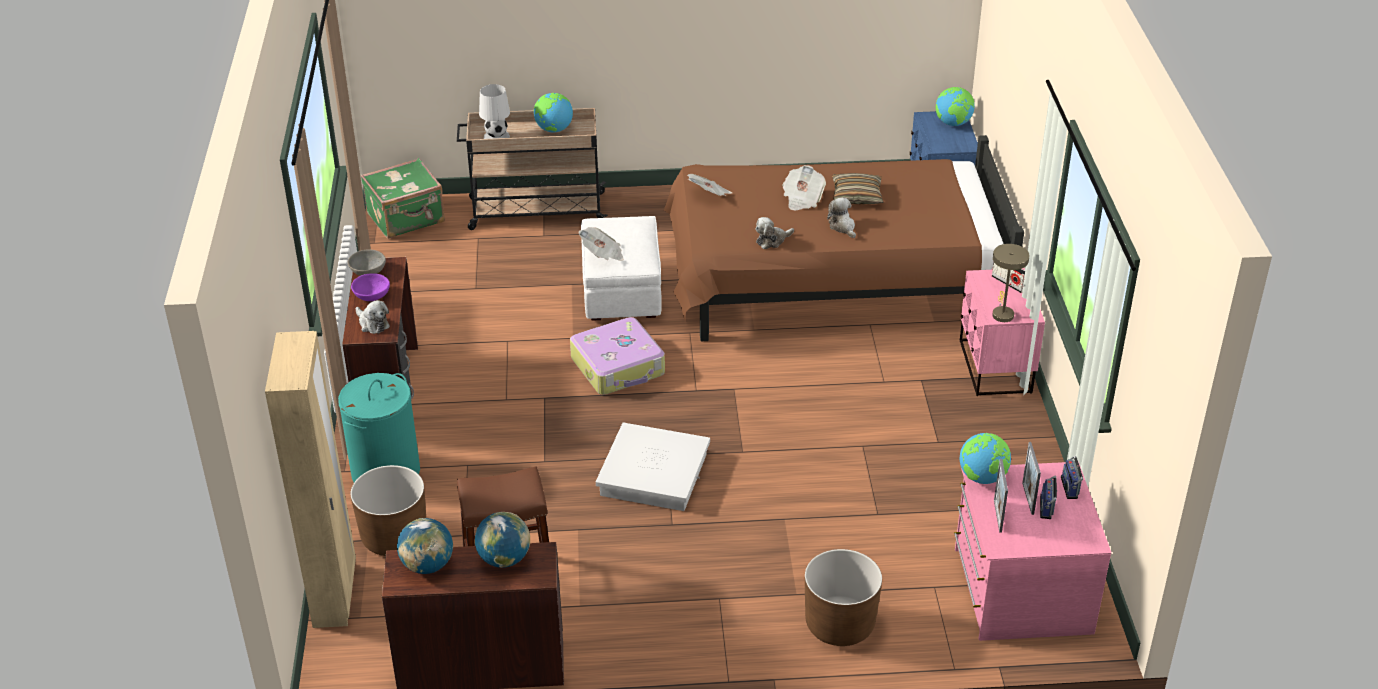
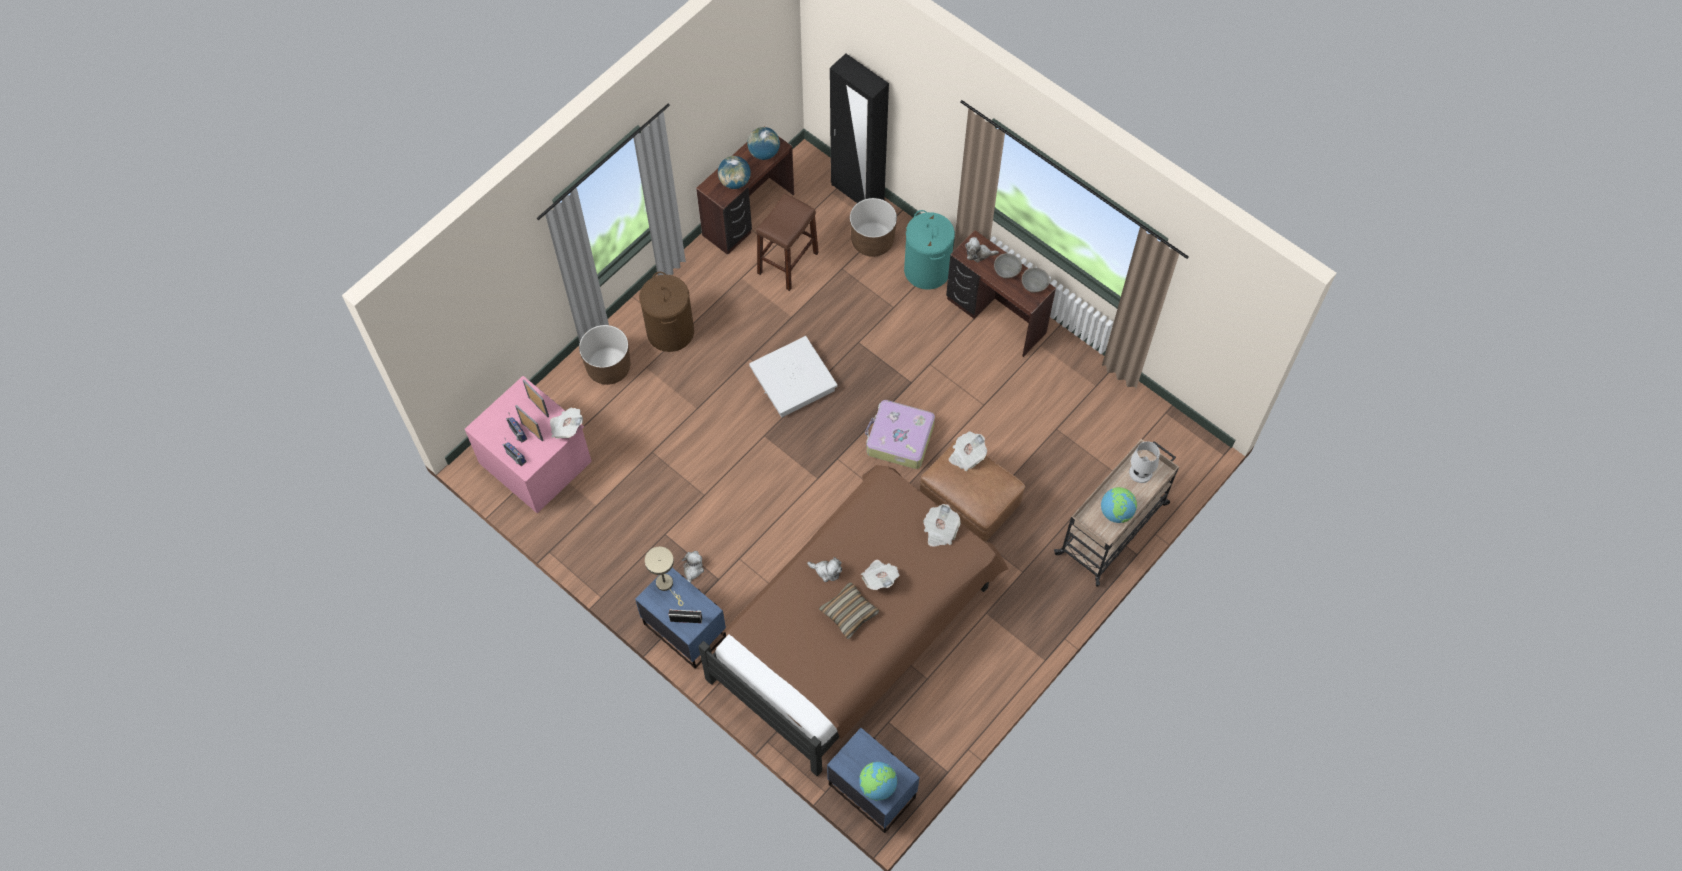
camera: 135 degrees right, 25 degrees up
(335, 595) = (857, 193): beige wardrobe -> black wardrobe
(372, 296) = (1006, 271): purple bowl -> grey bowl
(407, 218) = (1178, 450): green suitcase -> none
(622, 292) = (969, 501): white ottoman -> brown ottoman
(727, 610) = (670, 331): none -> brown laundry basket
(772, 240) = (856, 520): plush toy -> plush toy (692, 570)
(983, 477) = (566, 427): globe -> newspaper
(994, 367) = (685, 629): pink nightstand -> blue nightstand

